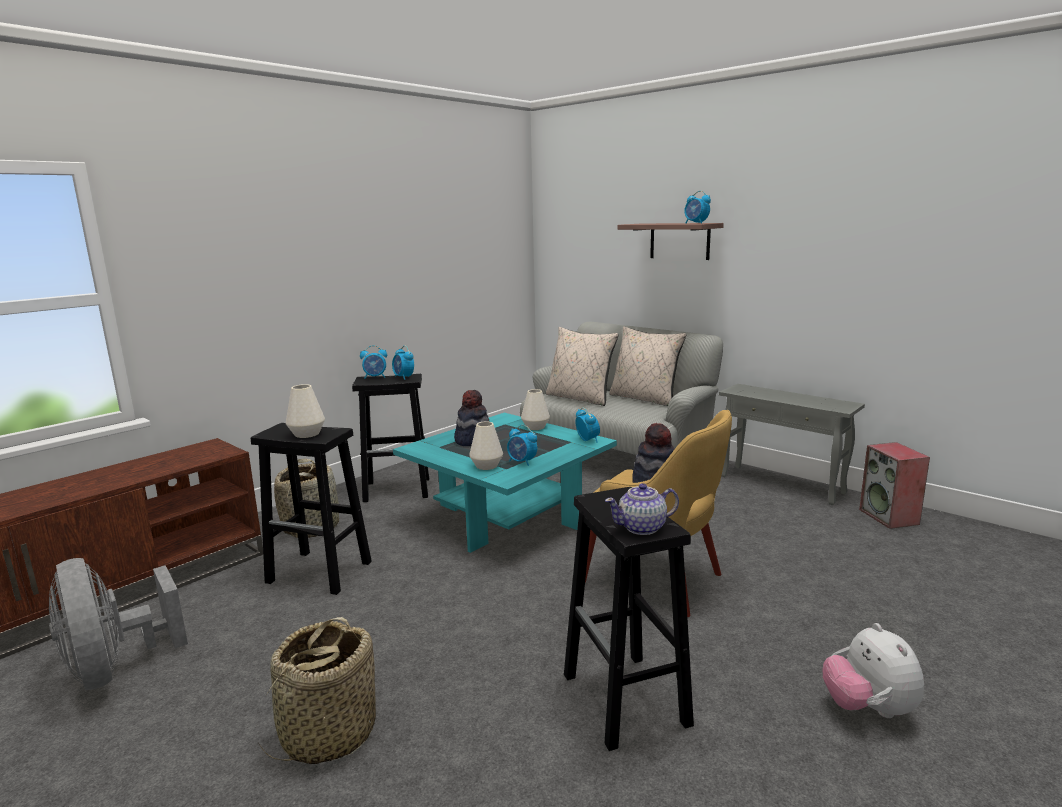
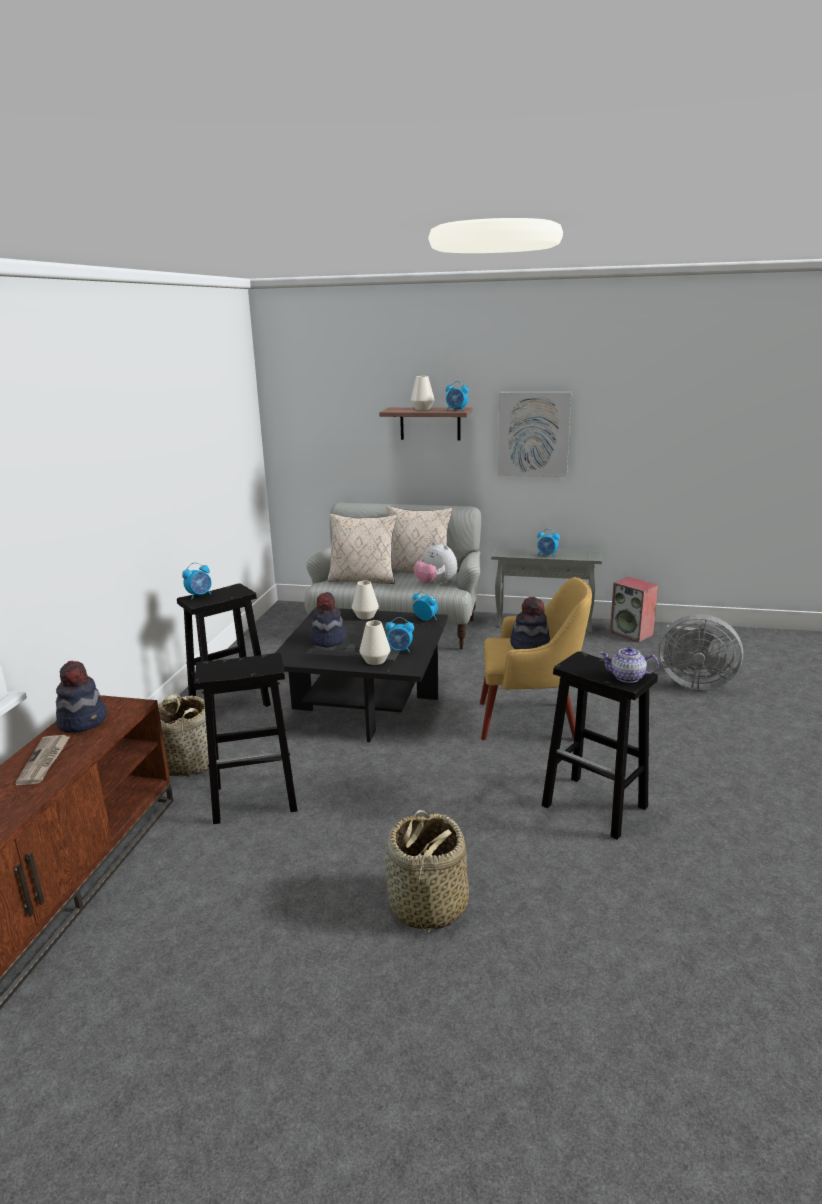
camera: 30 degrees left, 5 degrees up
(109, 476) = (44, 761): none -> newspaper
(116, 668) = (169, 940): grey fan -> grey fan (692, 682)
(179, 455) = (83, 721): none -> hat
(307, 434) = (247, 667): white vase -> white vase (422, 409)
(403, 377) = (230, 590): alarm clock -> alarm clock (547, 555)
(508, 517) = (365, 703): turquoise coffee table -> black coffee table
(642, 527) = (627, 677): teapot -> teapot turned 60 degrees clockwise
(790, 254) = (533, 434): none -> picture
(868, 708) = (723, 762): plush toy -> plush toy (435, 584)

